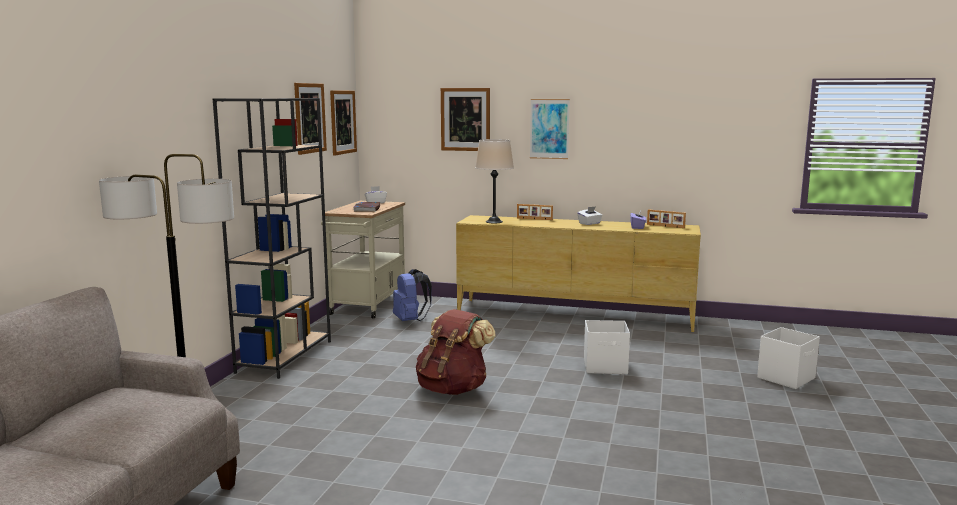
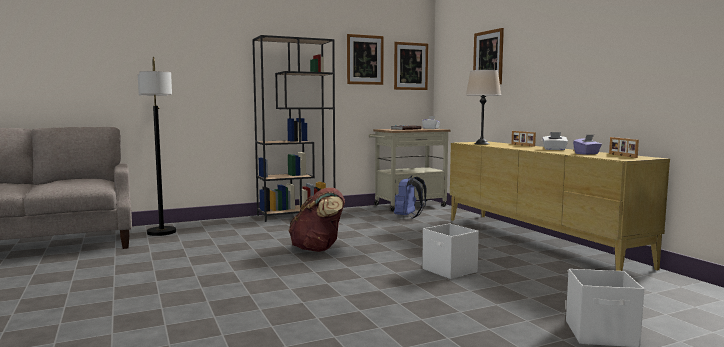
camera: 50 degrees right, 5 degrees down
(549, 129) = (541, 59): picture -> none

